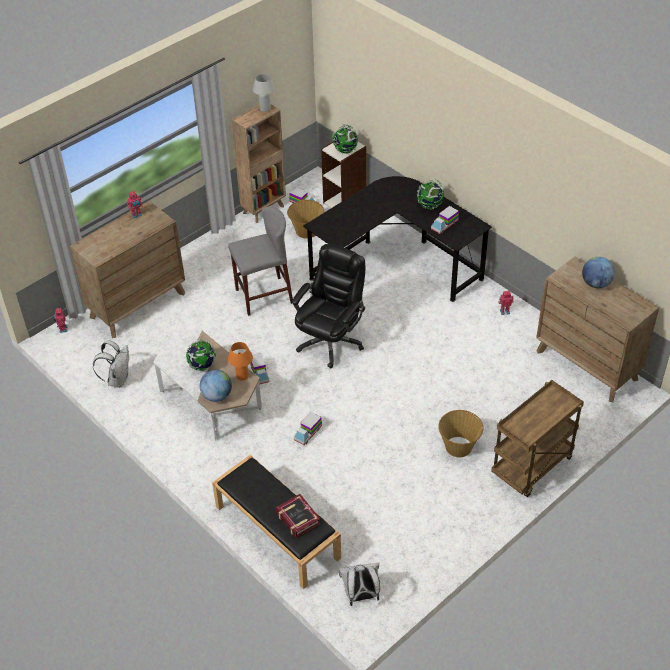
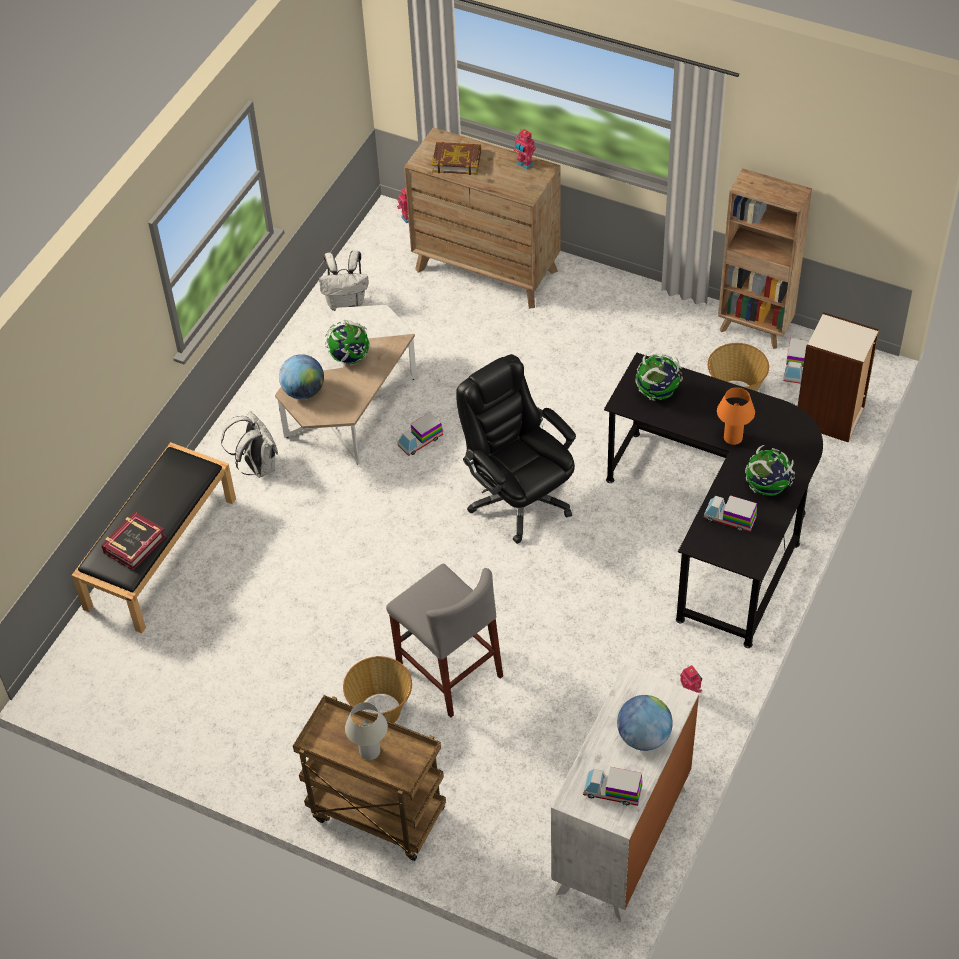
camera: 70 degrees right, 5 degrees up
(110, 243) = (456, 161): none -> book
(242, 376) = (349, 404): orange table lamp -> orange table lamp (733, 438)
(264, 296) = (571, 393): grey stool -> grey stool (449, 671)
(265, 109) = (790, 194): white table lamp -> white table lamp (369, 751)
(308, 433) = (335, 529): toy truck -> toy truck (612, 791)
(331, 341) = (518, 498): black office chair -> black office chair turned 135 degrees counterclockwise
(345, 150) = (836, 342): globe -> globe (657, 392)
(361, 596) = (89, 673): white backpack -> white backpack (257, 466)
(586, 365) = (622, 839): brown dresser -> white dresser

